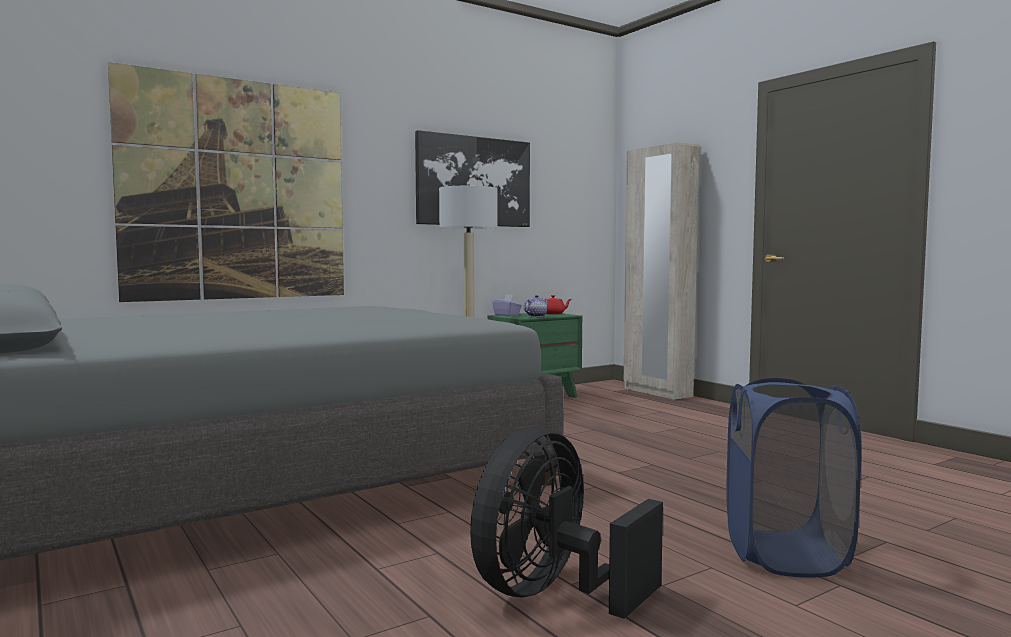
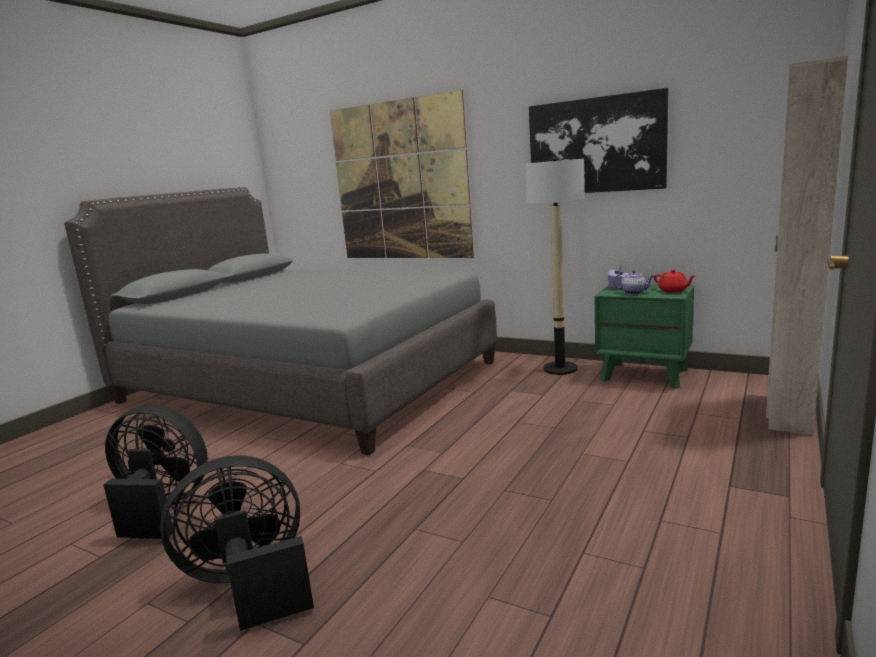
camera: 65 degrees right, 10 degrees up
(785, 554) = (250, 585): blue laundry basket -> black fan

